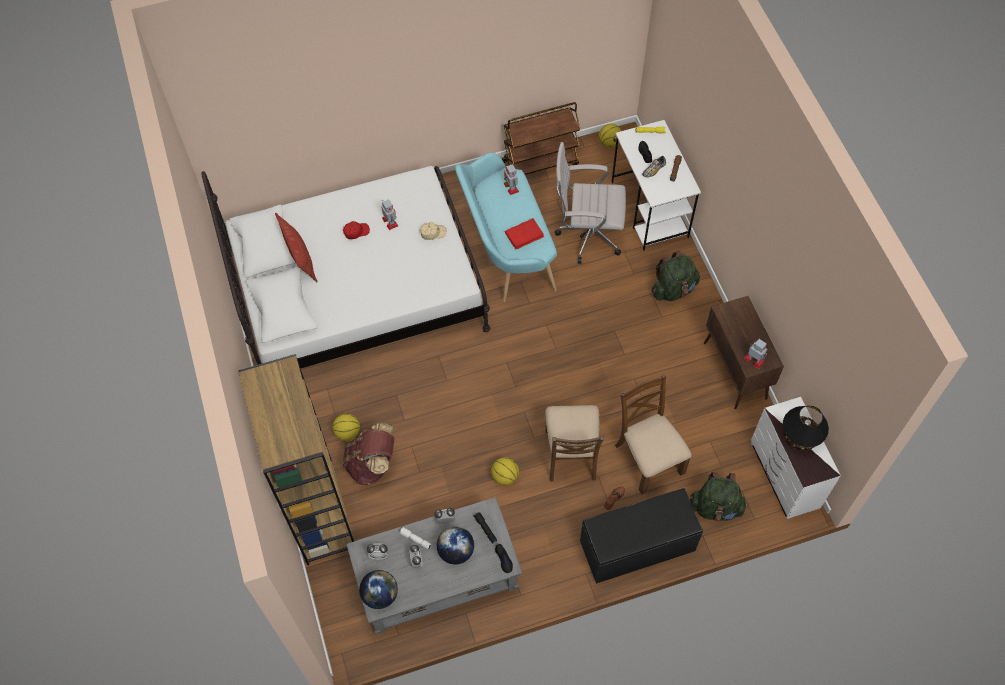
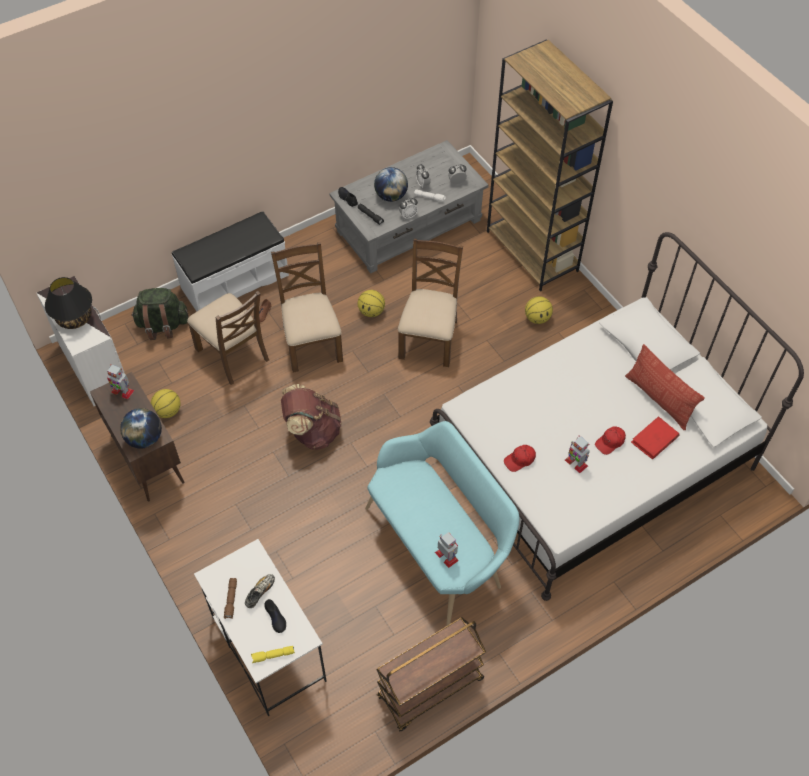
camera: 165 degrees right, 5 degrees down
(372, 464) = (501, 297): brown backpack -> brown backpack (312, 431)
(380, 595) = (444, 157): globe -> globe (144, 438)
(433, 233) = (520, 460): beige cap -> red cap
(457, 434) = (429, 338): none -> brown chair
(524, 235) = (411, 495): red book -> red book (654, 439)
(586, 235) = (343, 590): white office chair -> none
(610, 143) = (339, 747): basketball -> basketball (167, 411)
(637, 546) = (234, 281): black bench -> white bench
(673, 289) = (225, 541): green backpack -> none

